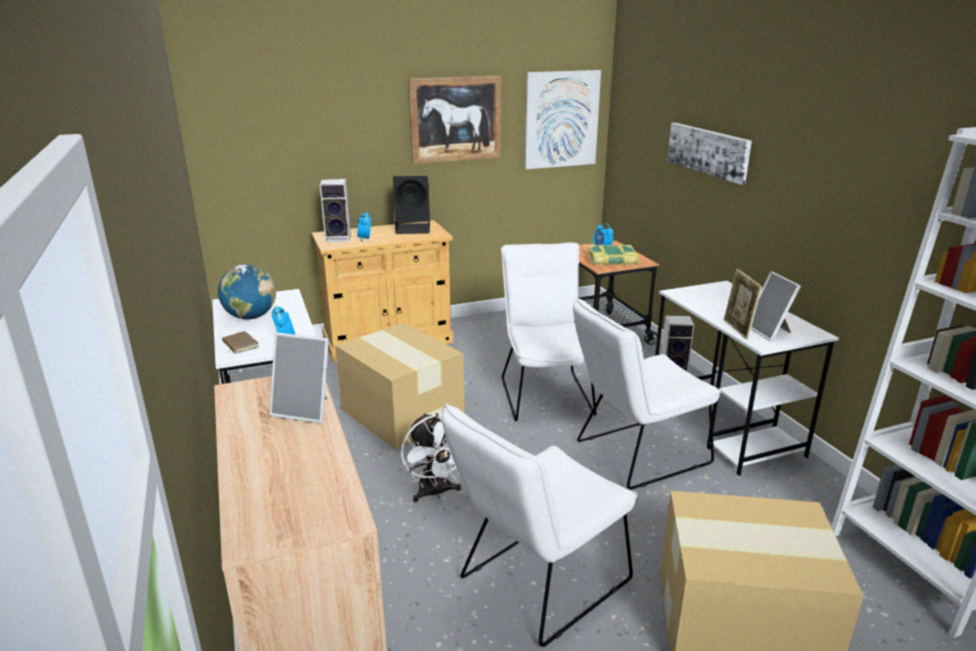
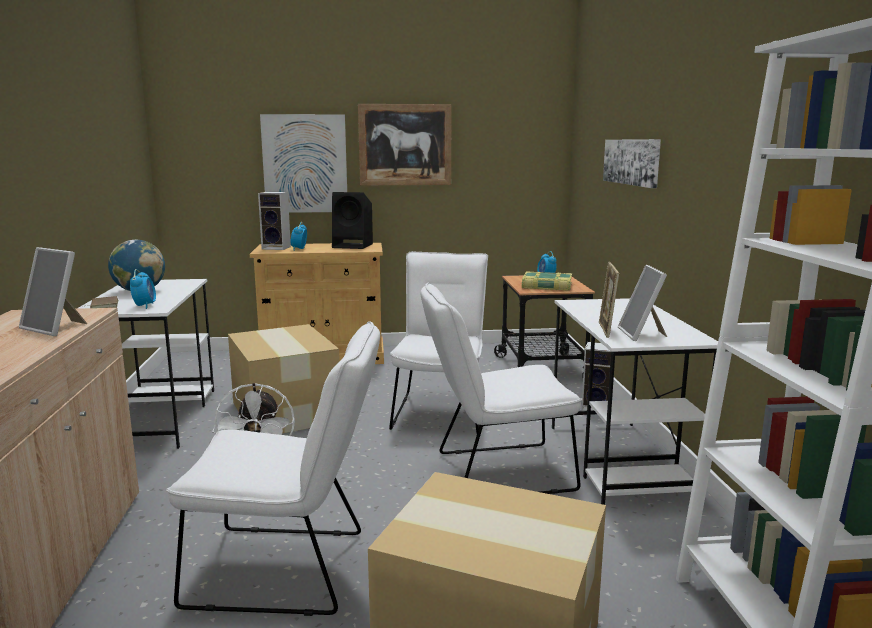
camera: 15 degrees right, 10 degrees down
(536, 584) = (290, 570): white chair -> white chair turned 150 degrees counterclockwise
(561, 119) = (517, 150): picture -> picture (305, 164)

